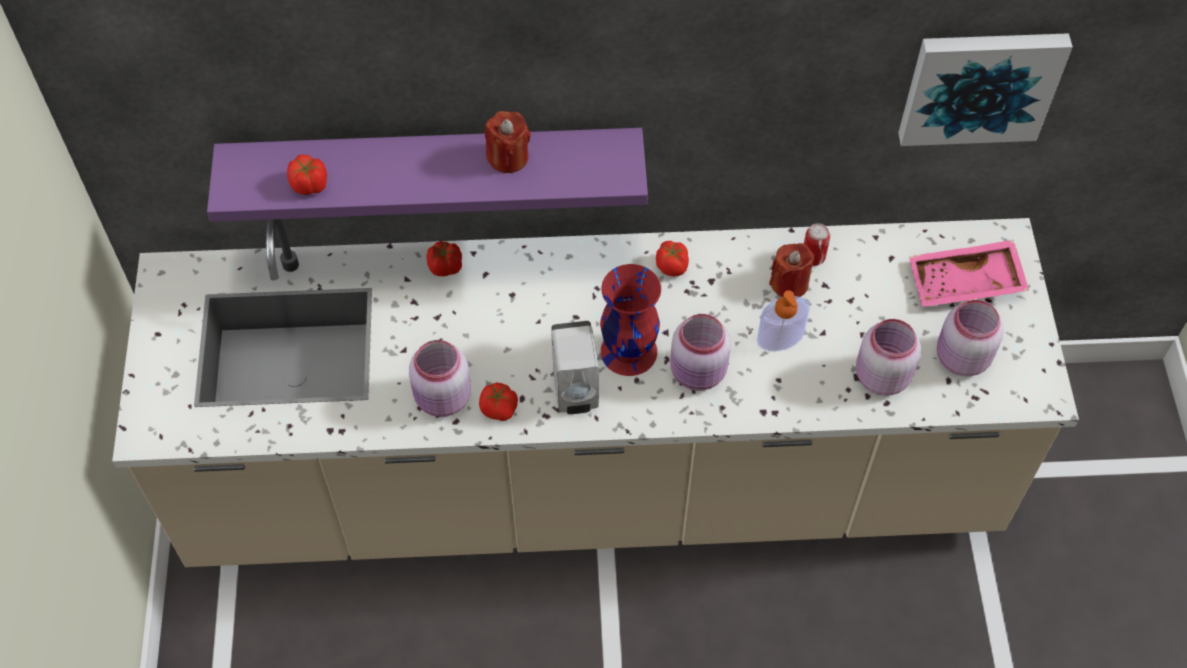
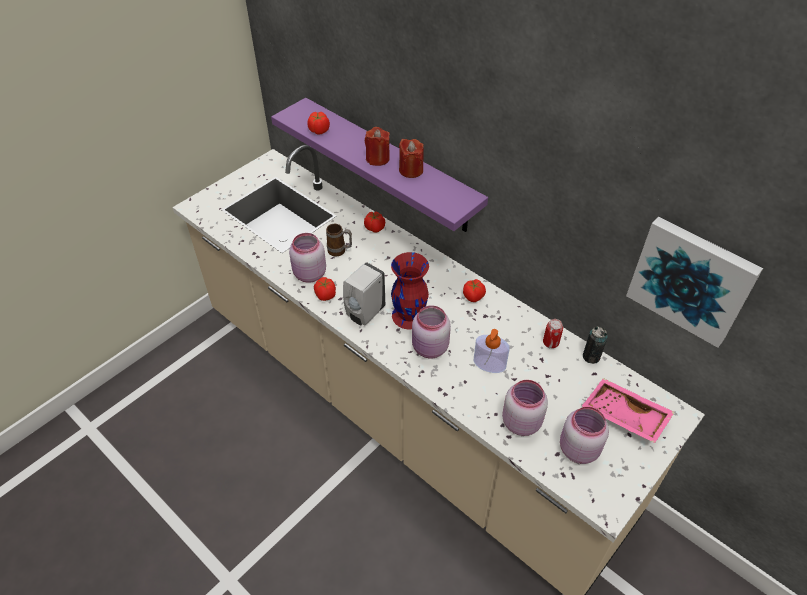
camera: 45 degrees right, 10 degrees down
(442, 335) = (340, 251): none -> mug
(789, 283) = (523, 345): red candle -> red candle (377, 159)
(868, 240) = (591, 357): none -> can

